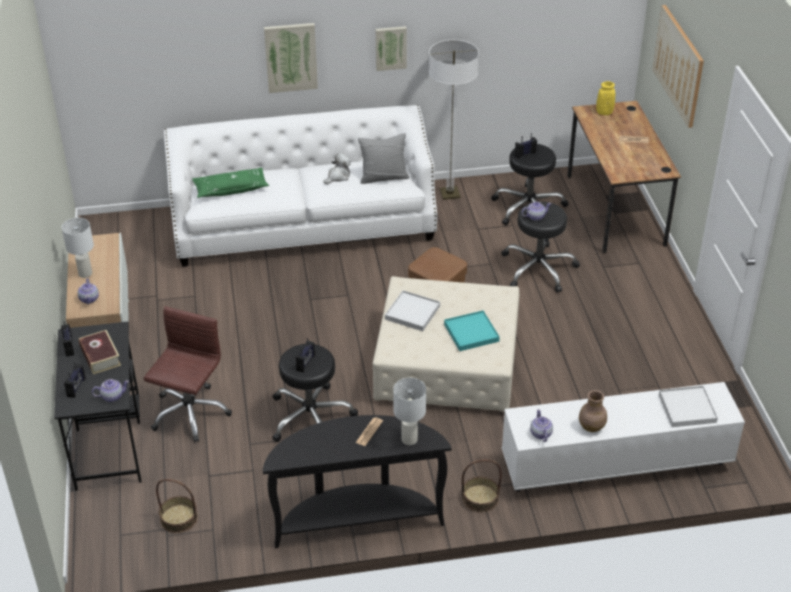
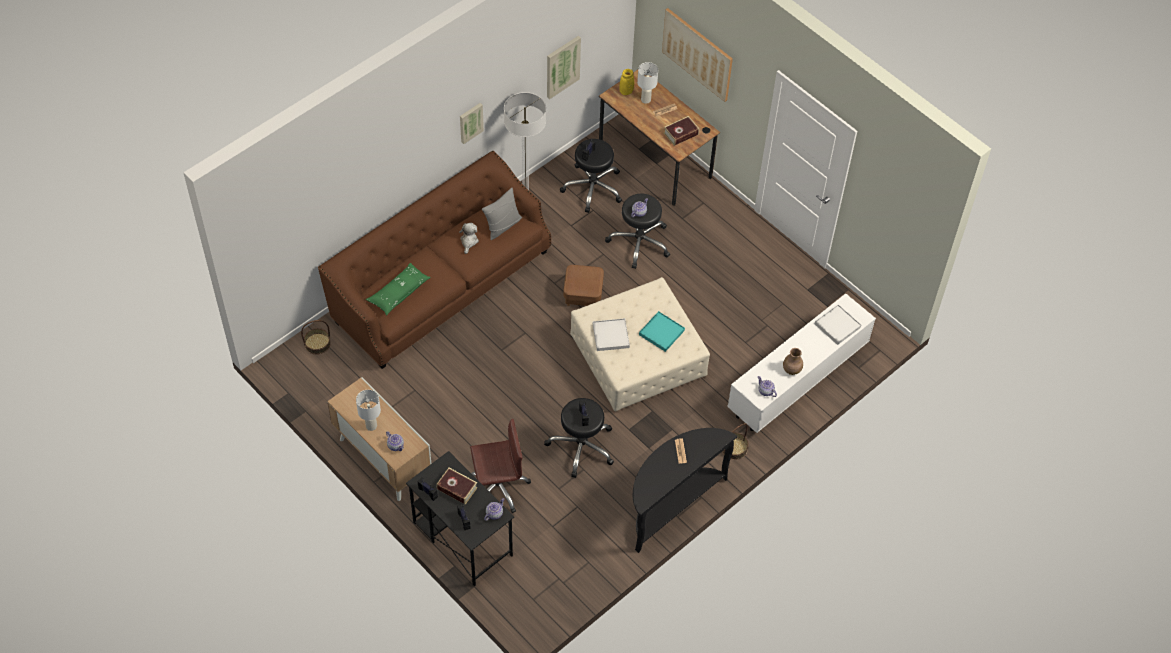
camera: 35 degrees left, 15 degrees up
(179, 518) = (560, 567): basket -> basket (317, 343)
(190, 413) = (498, 487): brown office chair -> brown office chair turned 90 degrees clockwise
(291, 57) = (403, 167): picture -> picture (562, 66)
(303, 225) = (440, 285): white sofa -> brown sofa
(409, 439) = (708, 443): white table lamp -> white table lamp (645, 100)
(634, 163) = (681, 134): none -> book

